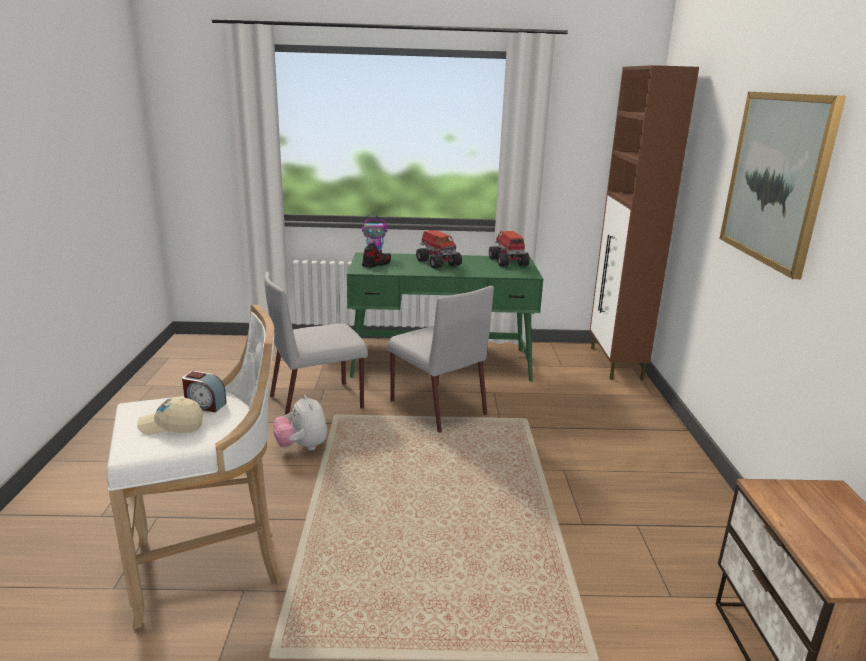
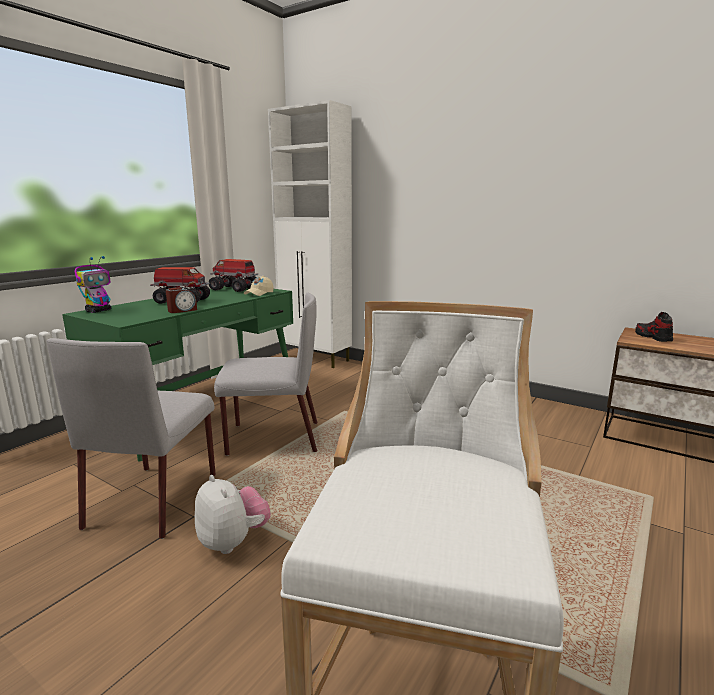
camera: 55 degrees left, 5 degrees down
(171, 426) = (440, 509): beige cap -> beige cap (259, 293)
(205, 405) = (387, 471): alarm clock -> alarm clock (182, 310)
(302, 447) = (233, 541): plush toy -> plush toy turned 135 degrees counterclockwise
(376, 264) = (125, 314): shoe -> shoe (653, 337)
(615, 363) = (316, 359): brown cabinet -> white cabinet
(776, 179) = (481, 169): picture -> none

